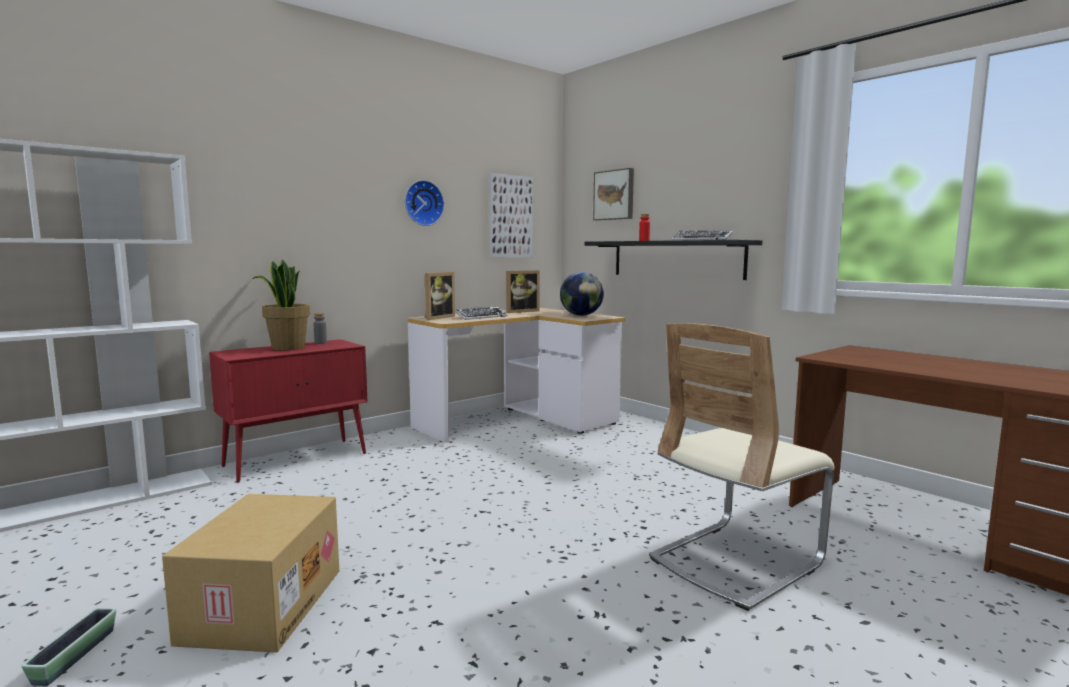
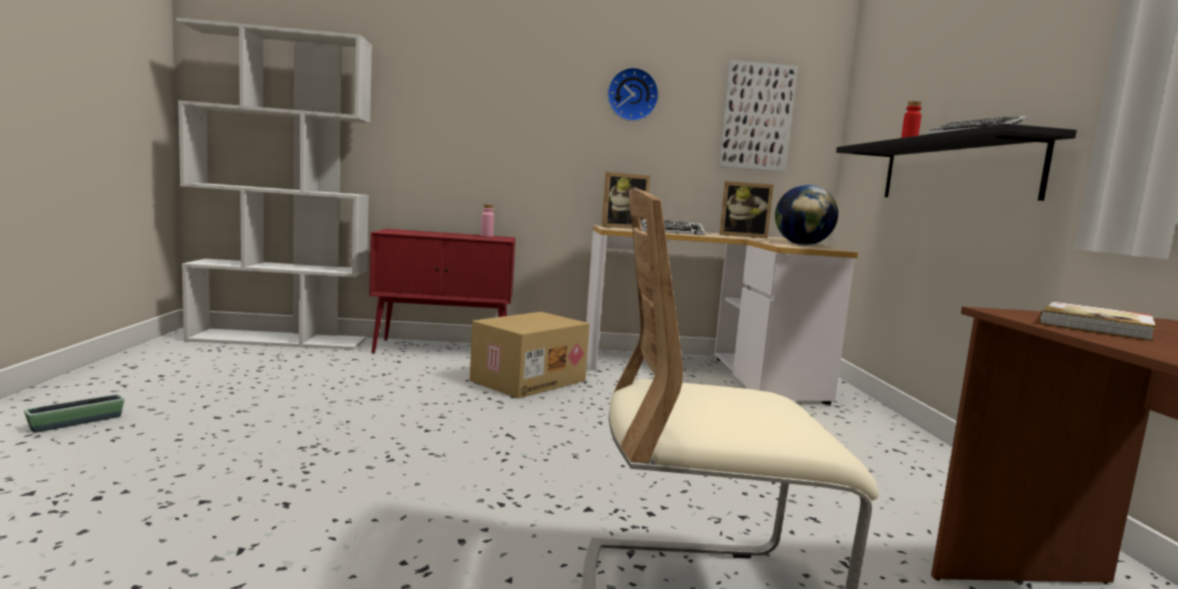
camera: 35 degrees right, 0 degrees up
(262, 604) = (216, 436): cardboard box -> cardboard box (528, 380)
(287, 348) = (447, 234): potted plant -> none
(320, 343) = (487, 236): grey bottle -> pink bottle
(614, 195) = (898, 82): picture -> none
(857, 358) = (1097, 325): none -> book

